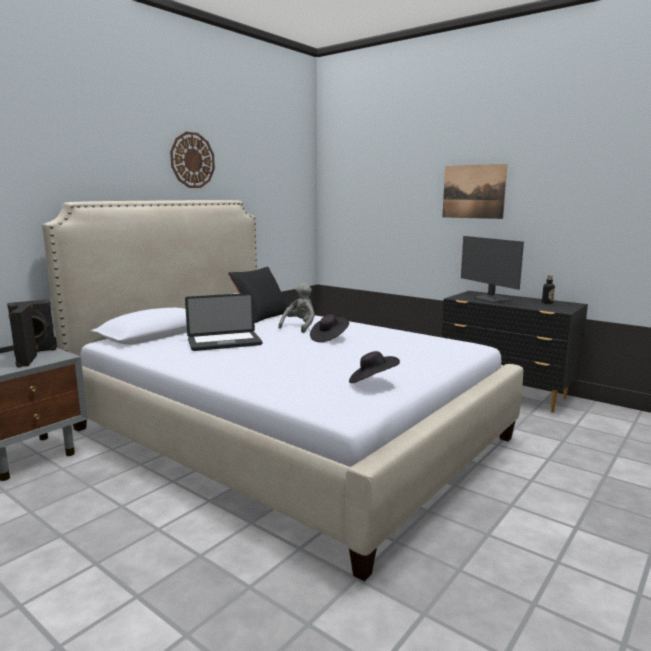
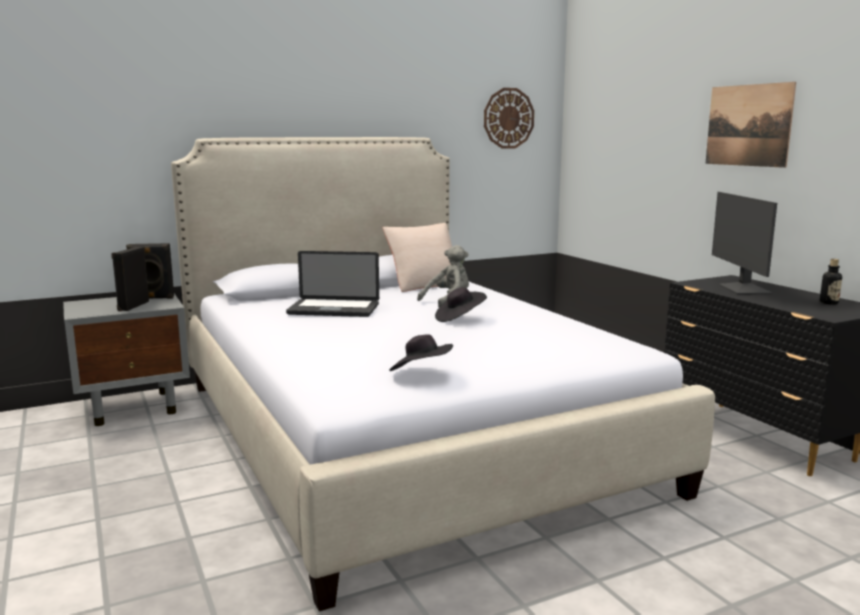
camera: 25 degrees right, 0 degrees up
(192, 160) = (367, 88): wall clock -> wall clock (508, 118)
(262, 316) = (424, 284): black pillow -> beige pillow

